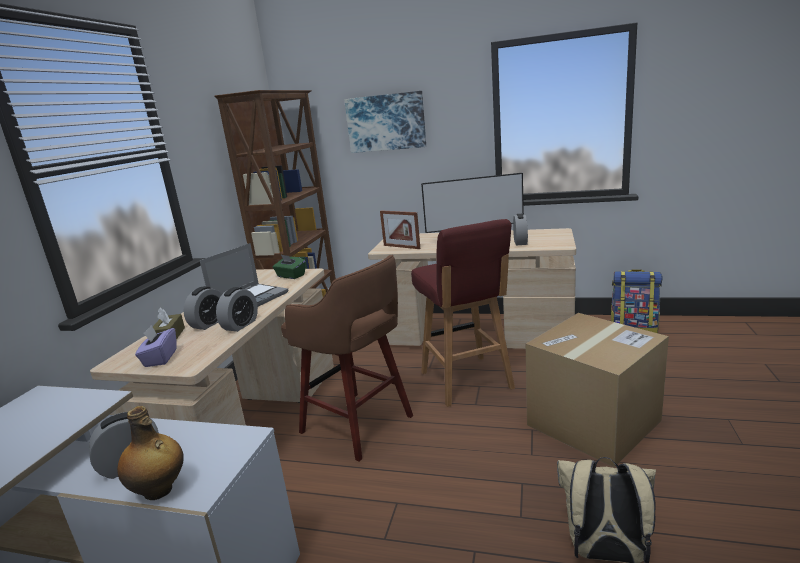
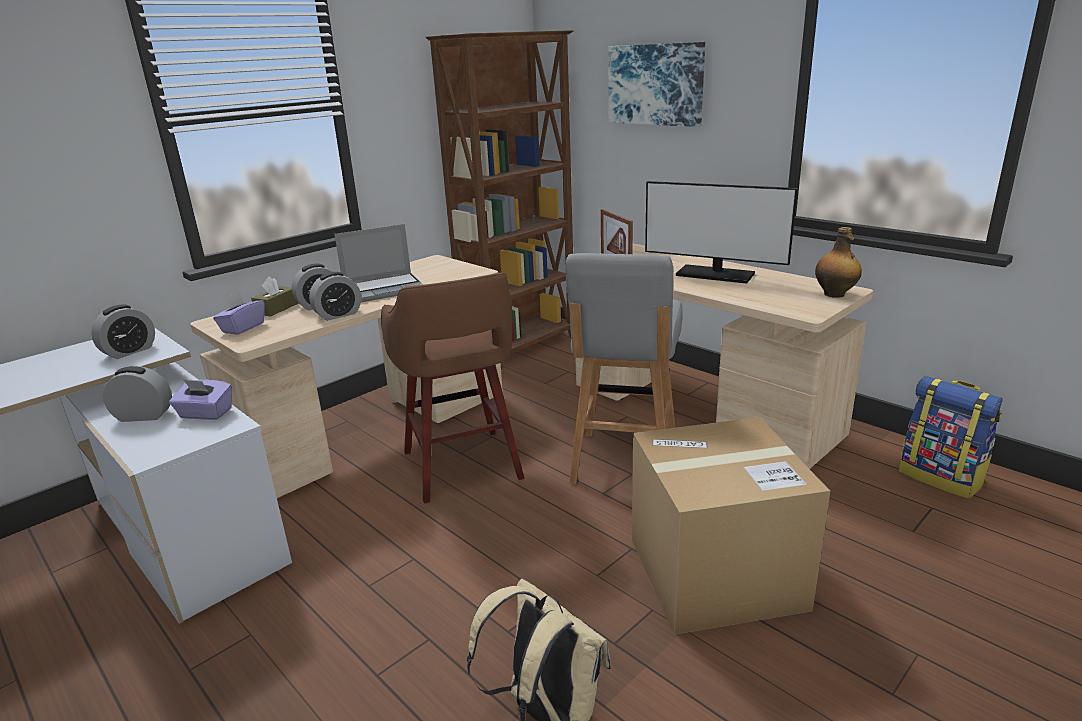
camera: 30 degrees right, 5 degrees up
(159, 491) = (131, 444): bottle -> bottle (835, 294)
(202, 439) = (205, 414): none -> purple tissue box
(290, 276) = (456, 272): green tissue box -> none
(466, 381) = (624, 463): red stool -> grey stool
(520, 242) = (763, 294): alarm clock -> alarm clock (129, 351)

